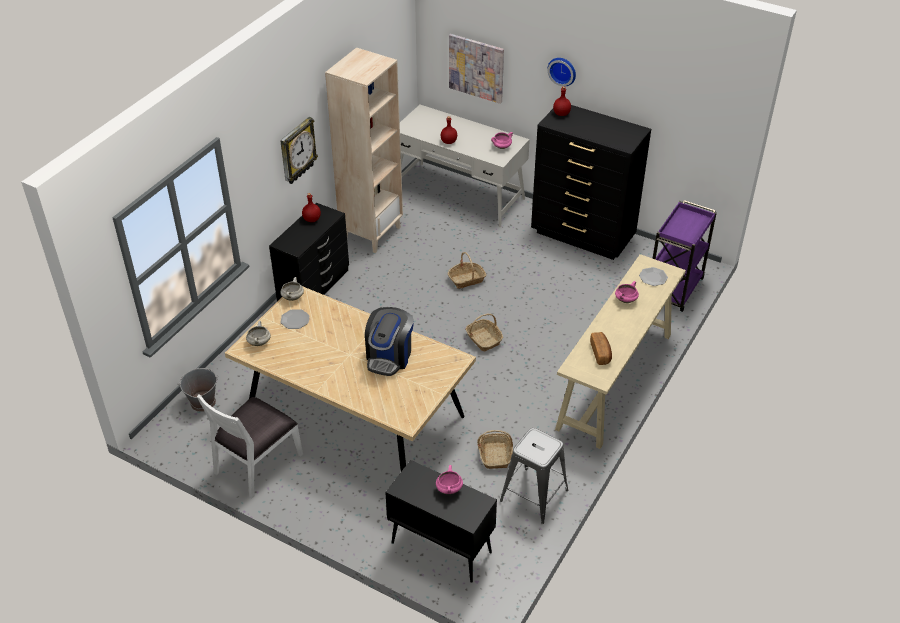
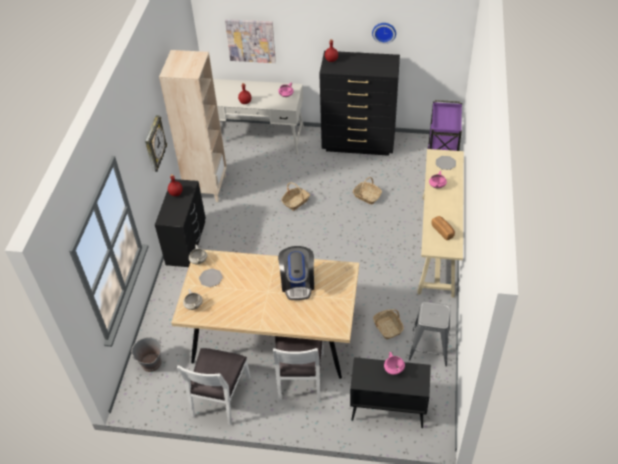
camera: 20 degrees left, 5 degrees up
(359, 474) = (300, 377): none -> white chair
(483, 339) = (332, 243): basket -> basket (367, 196)
(562, 70) = (323, 27): wall clock -> wall clock (384, 32)

